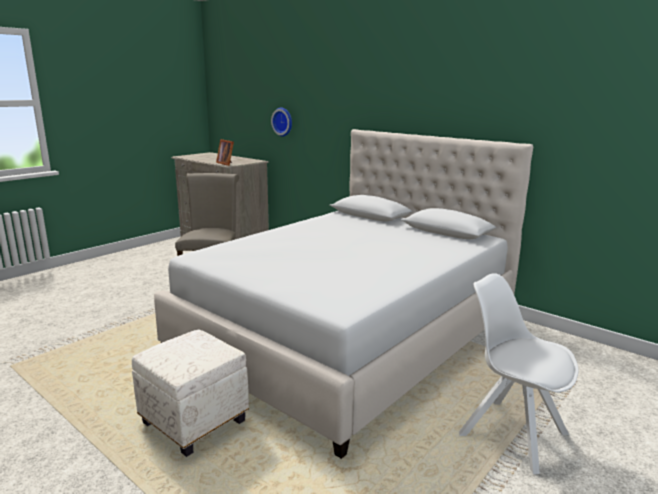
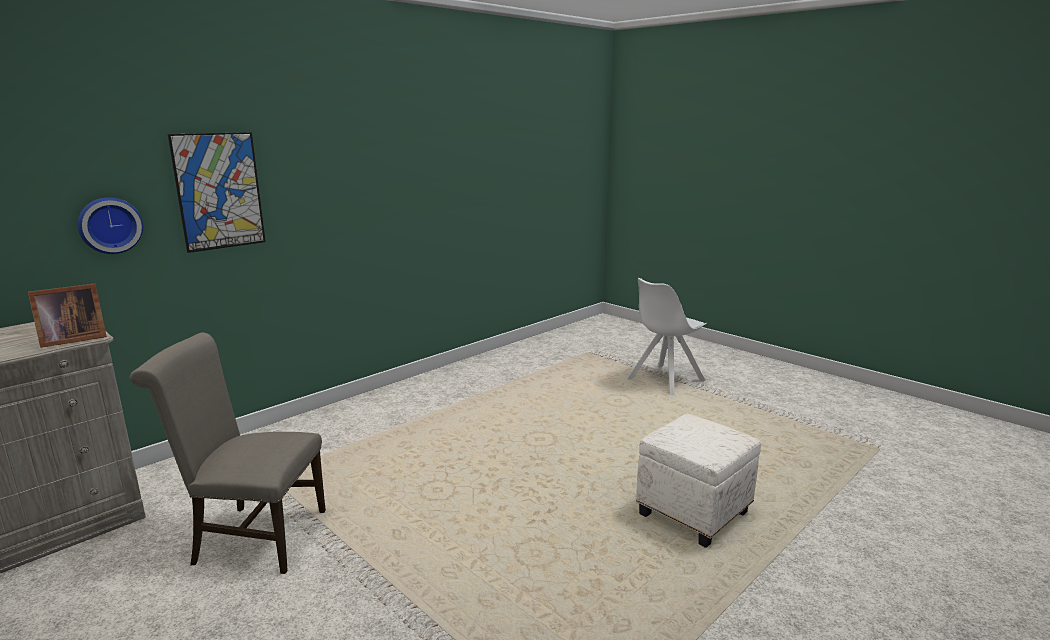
camera: 85 degrees left, 0 degrees up
(325, 111) = (219, 191): none -> picture
(349, 334) = (509, 425): white bed -> none

